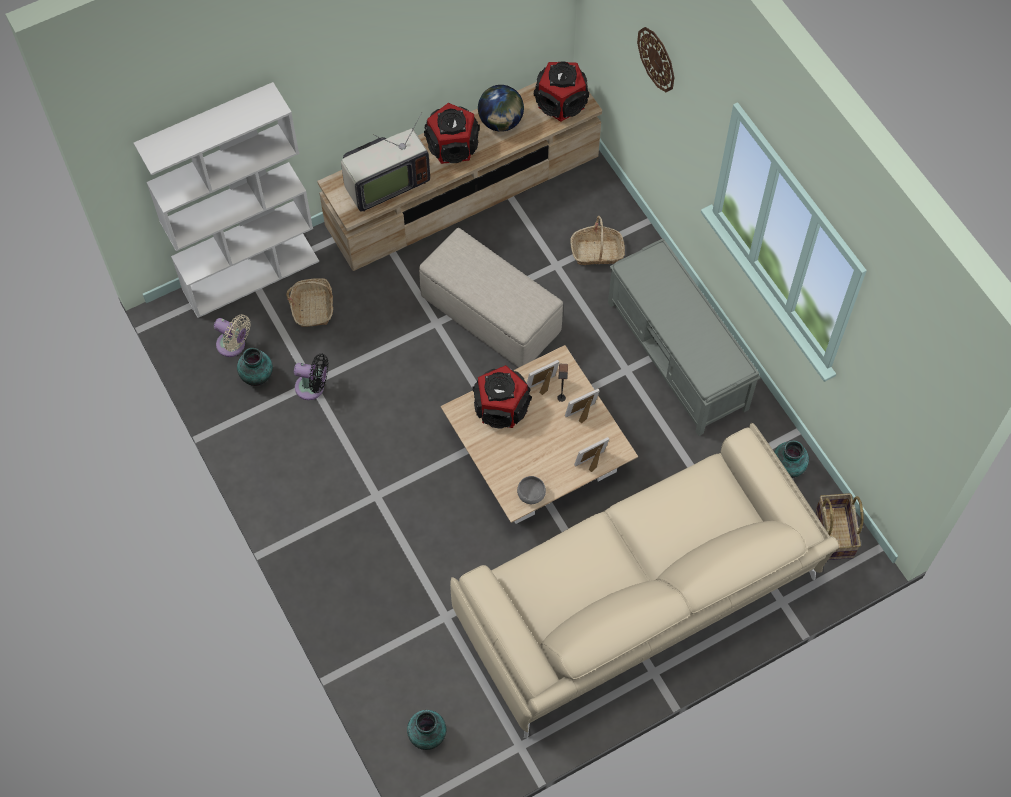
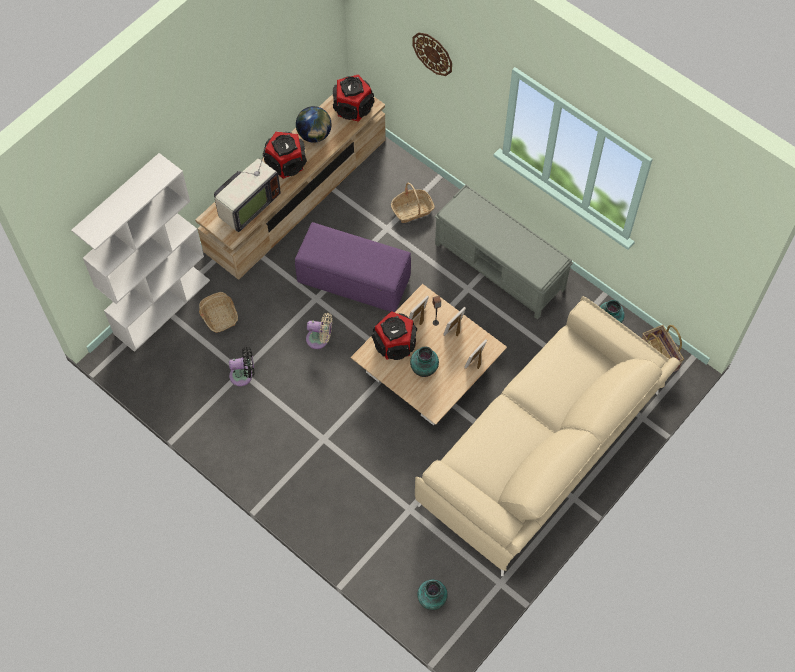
camera: 20 degrees left, 0 degrees up
(233, 346) = (170, 363): beige fan -> beige fan (320, 339)
(258, 378) = (199, 381): vase -> vase (424, 369)
(490, 315) = (353, 280): beige ottoman -> purple ottoman
(531, 494) = (442, 399): grey bowl -> none

